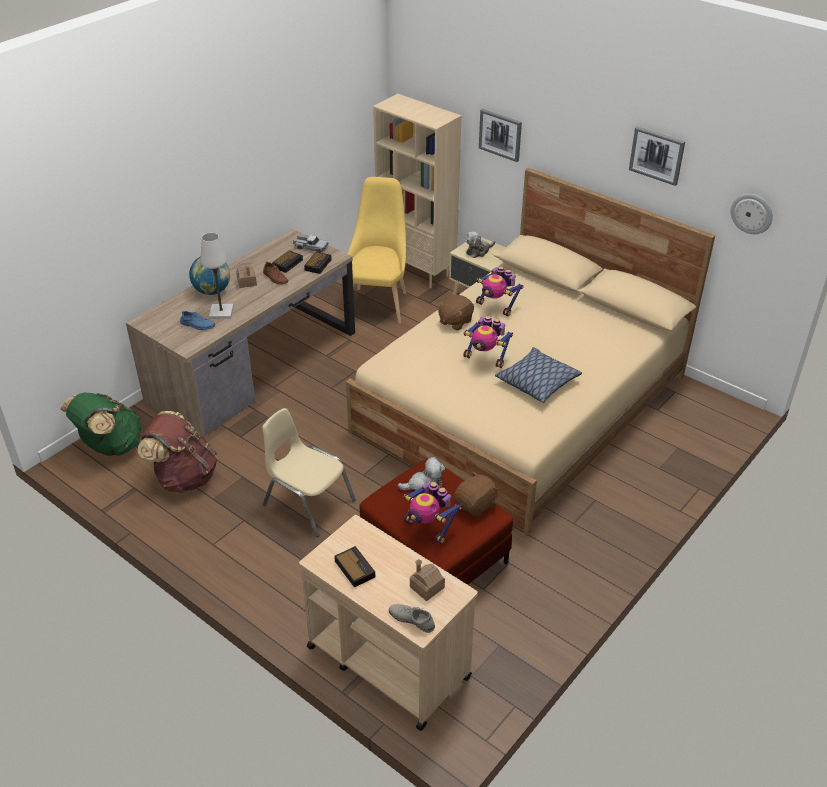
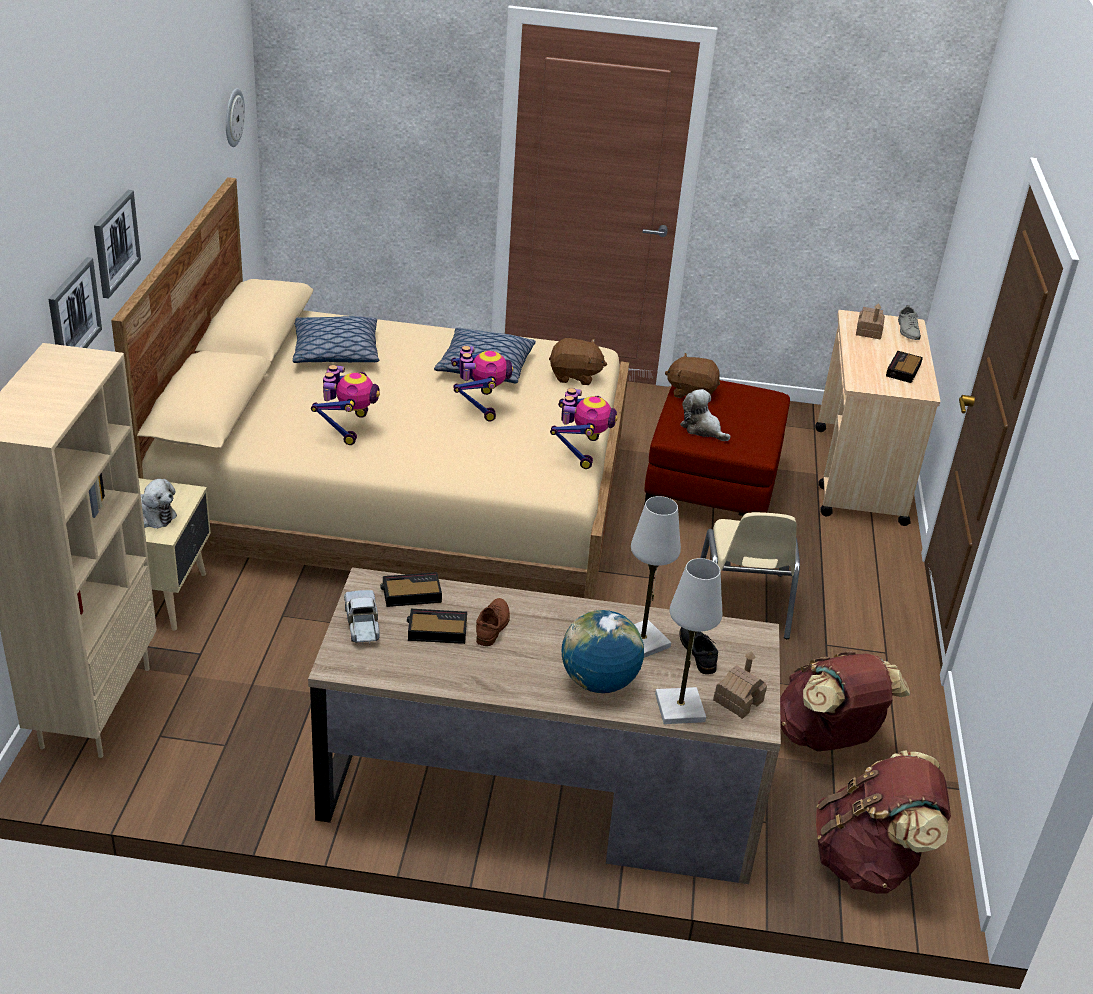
camera: 125 degrees left, 5 degrees down
(110, 446) = (869, 862): green backpack -> brown backpack
(174, 305) = (680, 708): none -> white table lamp
(197, 325) = (697, 652): blue shoe -> black shoe
(247, 282) = (535, 653): toy house -> toy house (738, 700)
(378, 303) = (239, 716): yellow chair -> none
(429, 527) = (754, 410): toy robot -> toy robot (580, 451)
(455, 321) = (413, 452): brown plush toy -> brown plush toy (575, 376)
(592, 329) = (336, 352): none -> pillow
(657, 155) = (180, 134): picture -> picture (115, 243)

